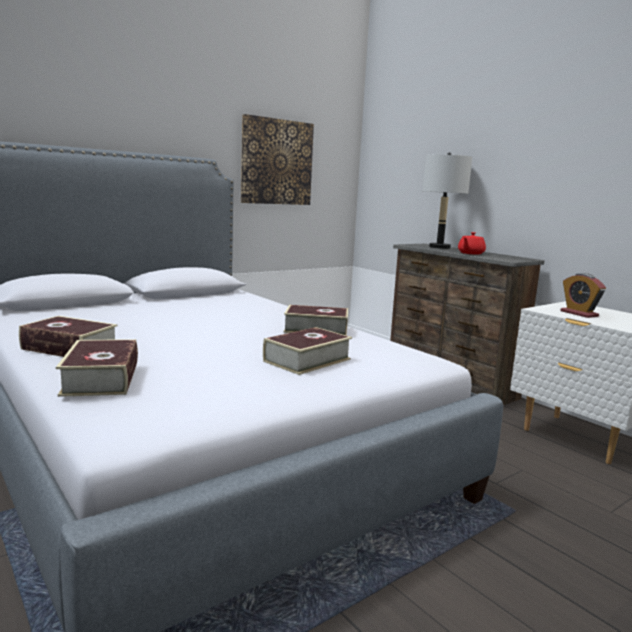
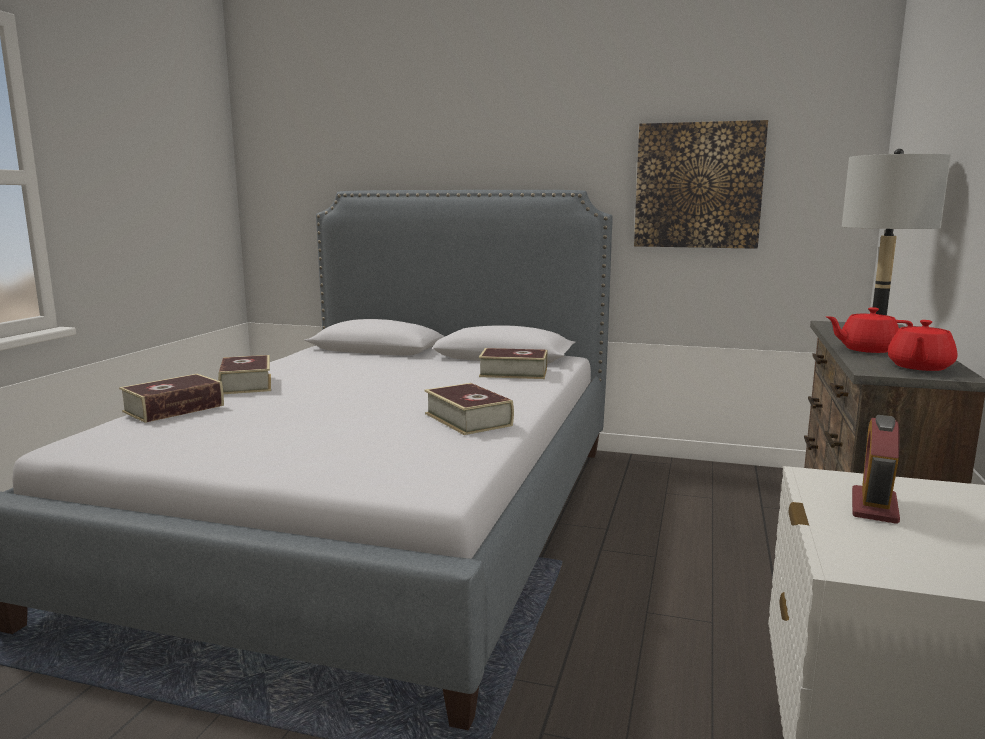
camera: 55 degrees right, 0 degrees up
(307, 360) = (336, 442): book -> book (513, 372)
(511, 257) = (919, 367): none -> red teapot

